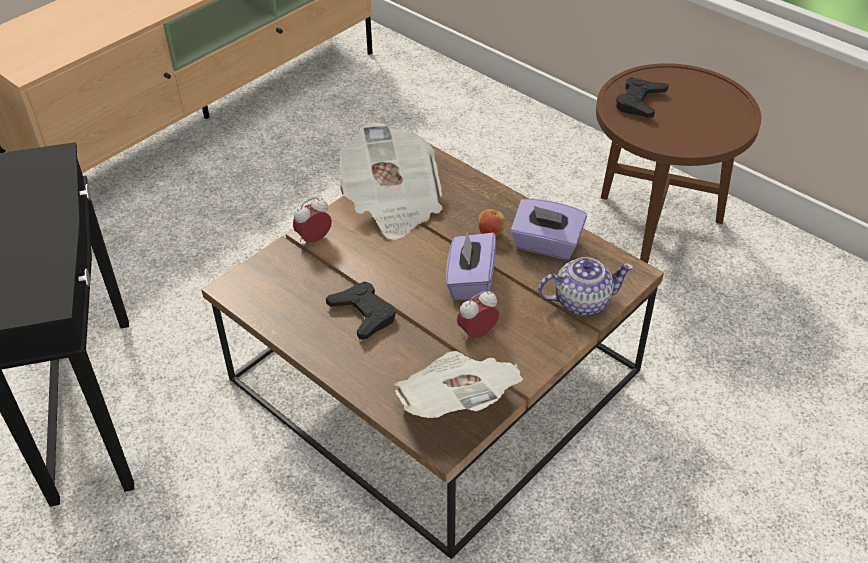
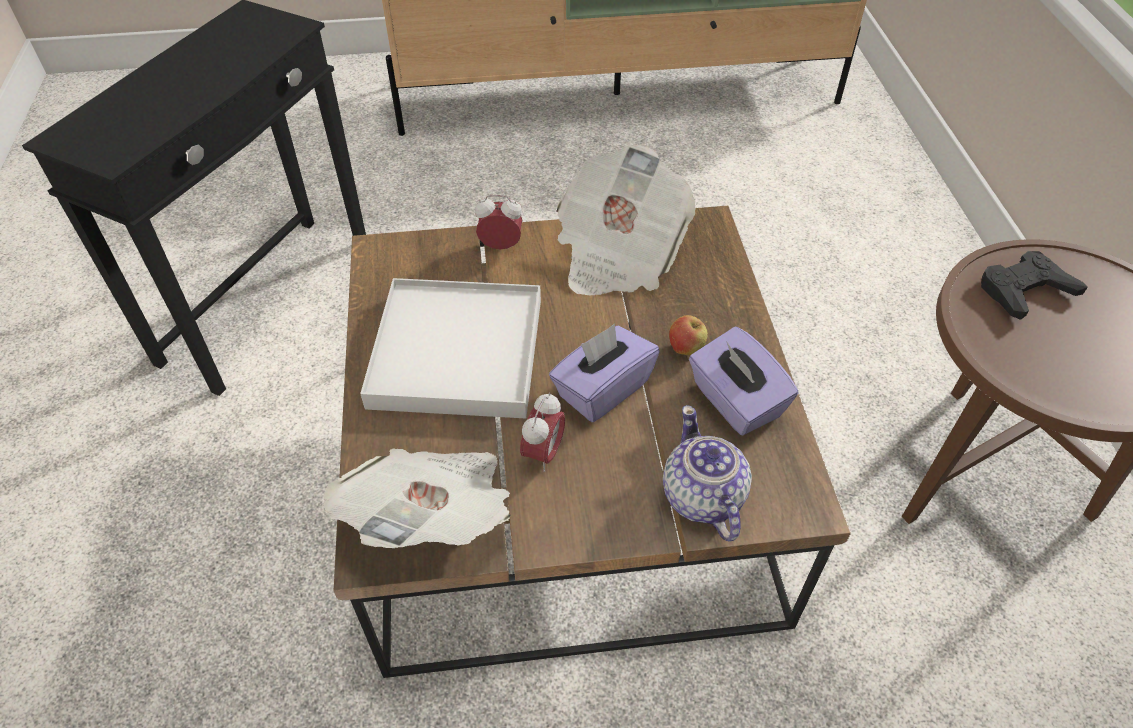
camera: 40 degrees right, 5 degrees up
(363, 314) = (457, 353): black game controller -> white tray
(477, 333) = (543, 453): alarm clock -> alarm clock turned 105 degrees clockwise
(581, 301) = (702, 498): teapot -> teapot turned 135 degrees counterclockwise

